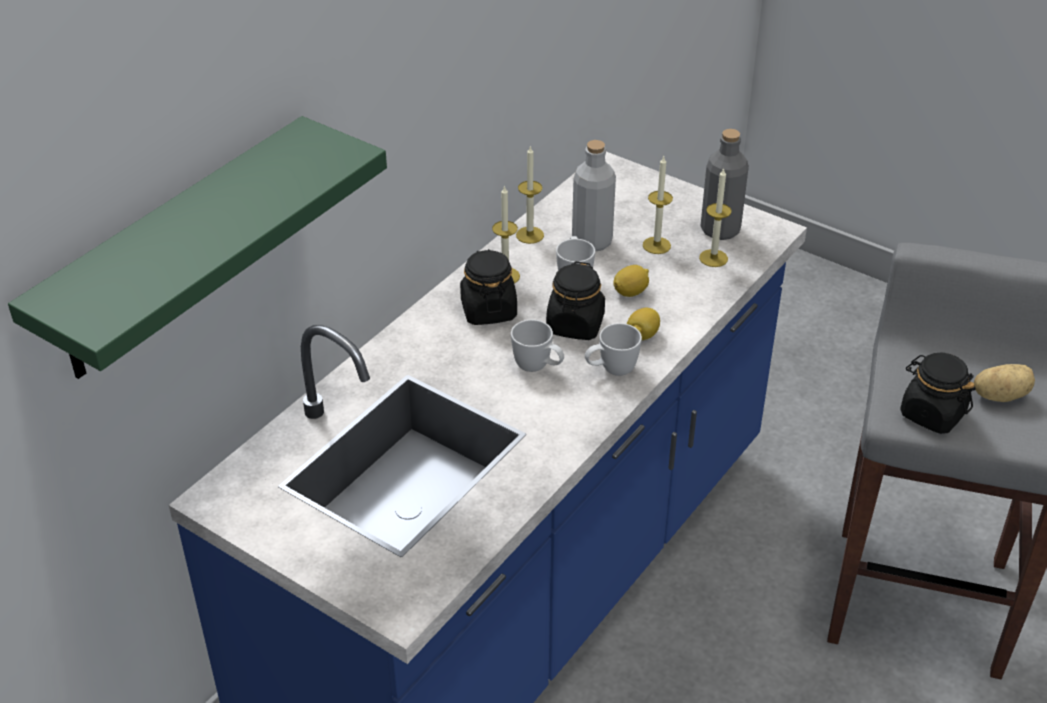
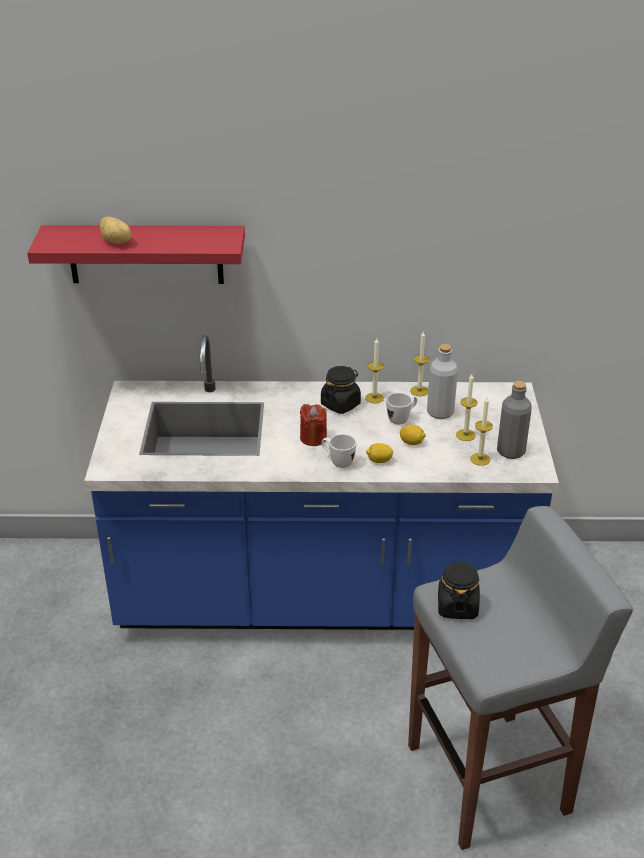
camera: 55 degrees right, 5 degrees down
(177, 251) = (145, 254): green shelf -> red shelf
(538, 368) = (313, 438): white mug -> red candle
(575, 325) = (361, 436): black jar -> none
(999, 395) = (510, 631): potato -> potato (116, 241)

